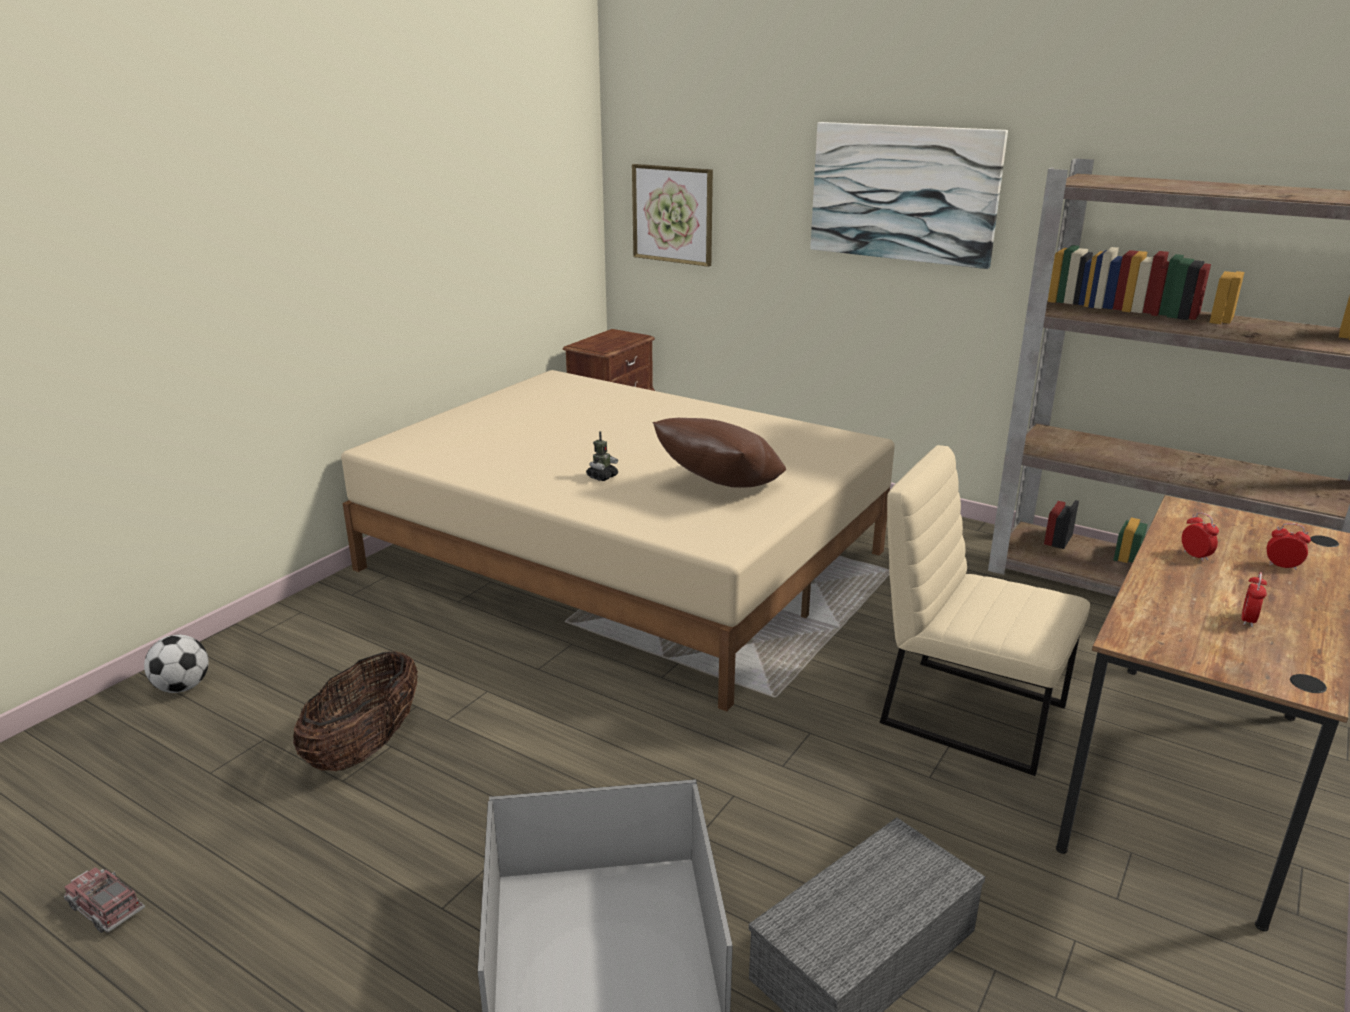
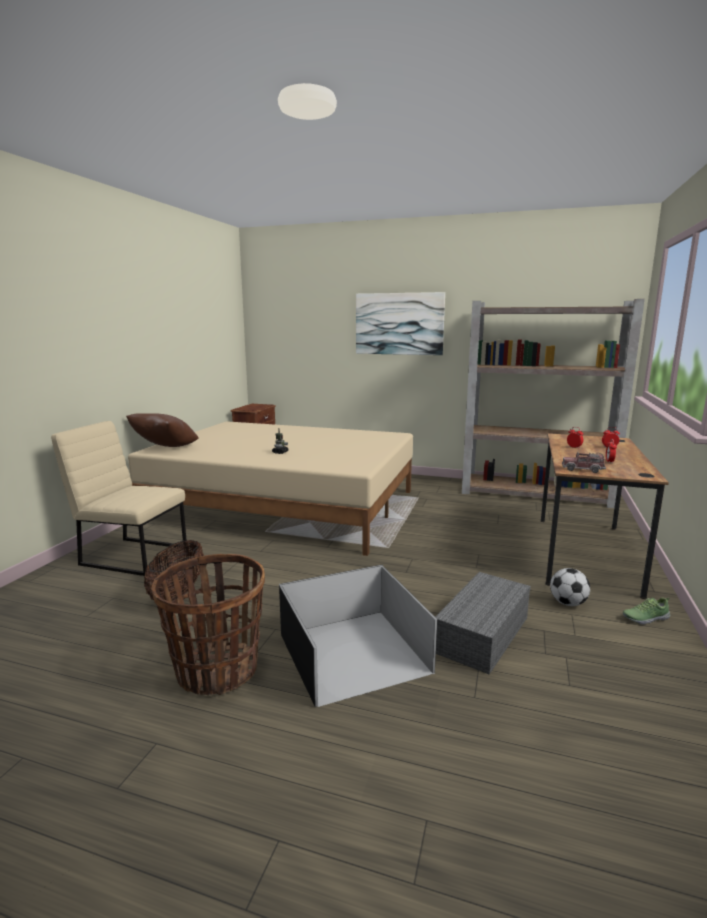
camera: 15 degrees left, 10 degrees down
(106, 908) = (46, 685): toy truck -> toy truck (582, 469)
(182, 687) = (49, 582): football -> football (568, 603)
(362, 936) = (216, 670): none -> basket
(673, 214) = (283, 343): picture -> none
(719, 488) = (342, 452): brown pillow -> brown pillow (165, 448)
(968, 711) = (480, 542): beige chair -> beige chair (132, 555)
(1237, 984) = (645, 618): none -> shoe

